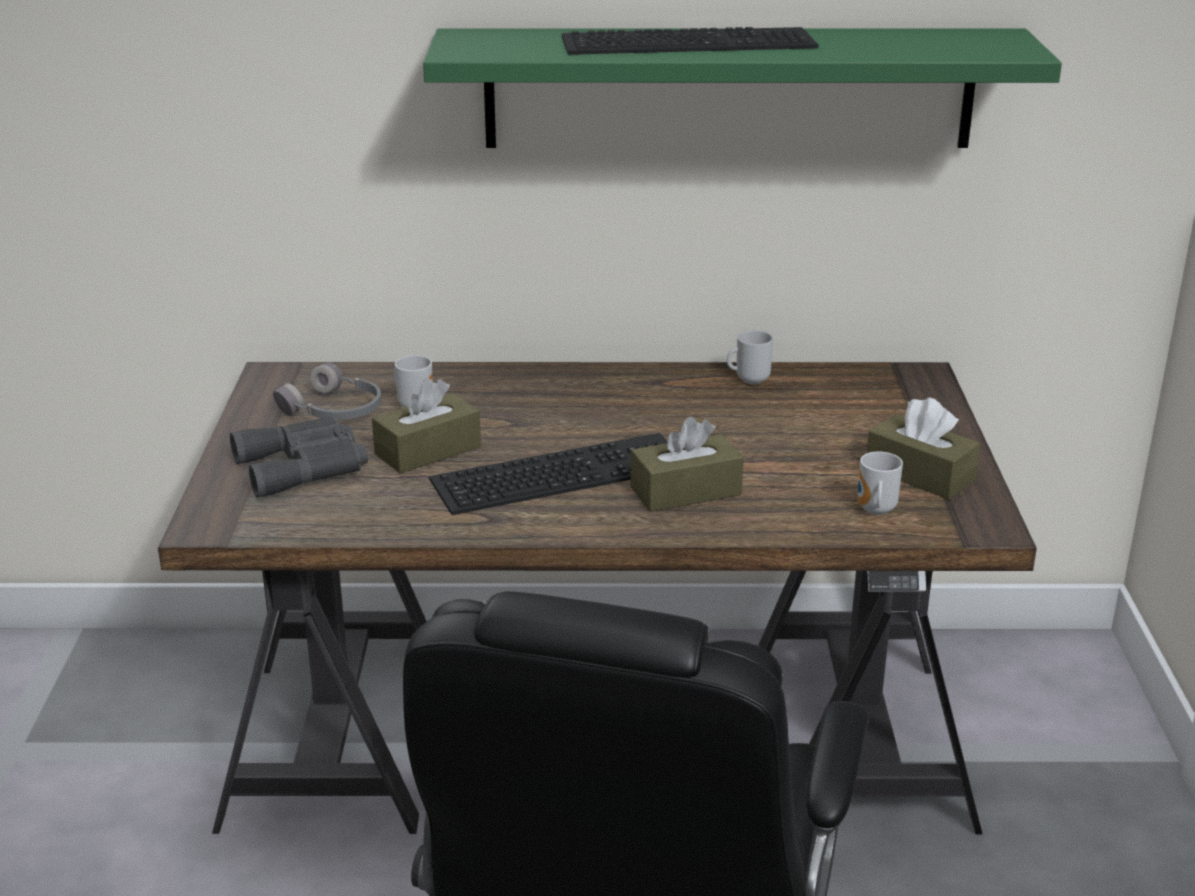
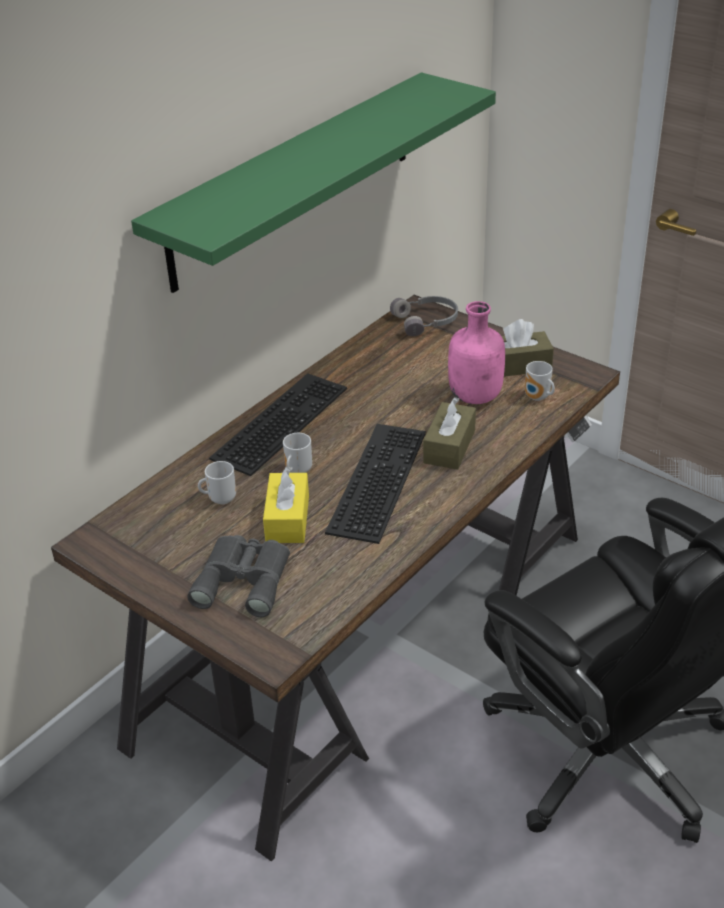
camera: 50 degrees left, 10 degrees up
(334, 411) = (182, 536): grey headphones -> grey headphones (427, 321)
(428, 450) = (287, 519): brown tissue box -> yellow tissue box
(690, 41) = (302, 159): keyboard -> keyboard (279, 421)
(749, 380) = (351, 363): mug -> mug (297, 471)
(810, 471) = (476, 396): none -> pink bottle

